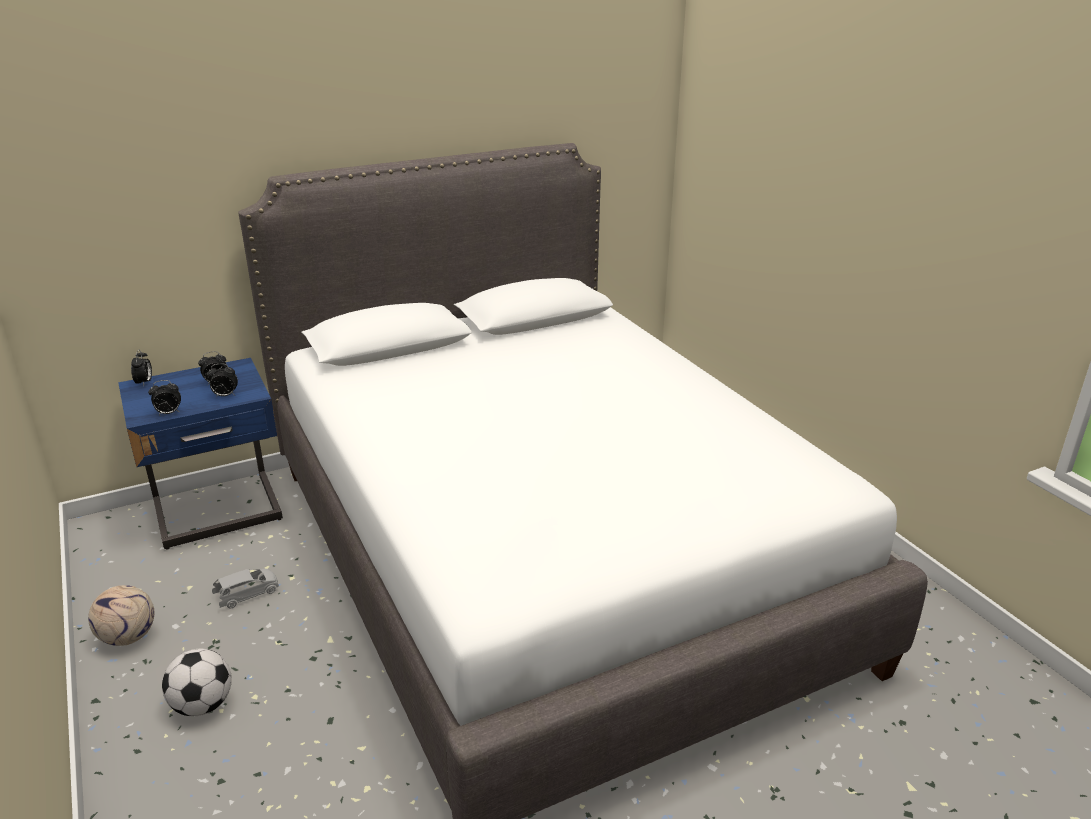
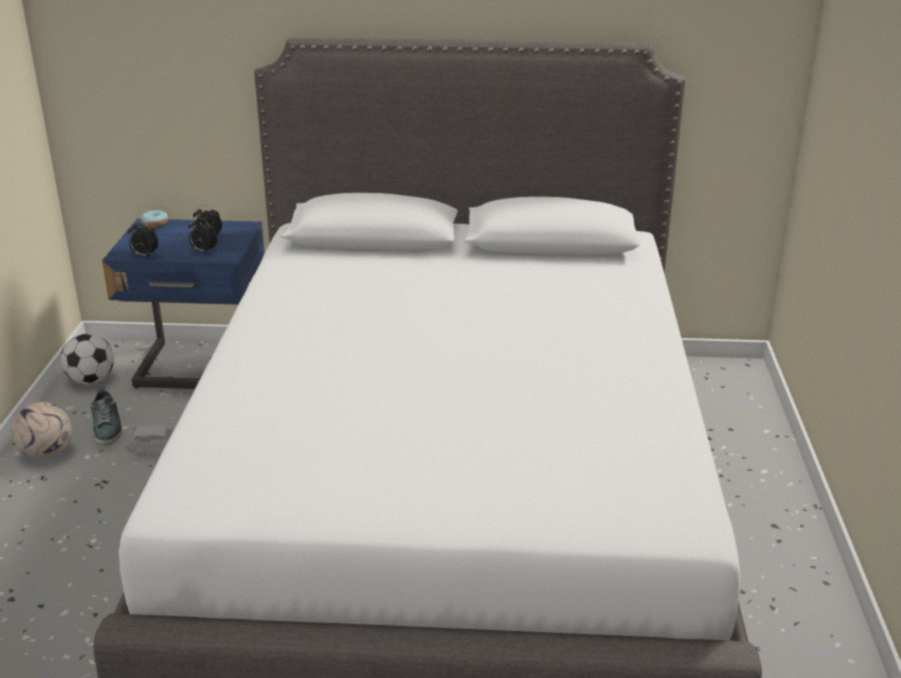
camera: 30 degrees right, 0 degrees up
(144, 383) = (155, 224): alarm clock -> donut
(172, 593) = (107, 427): none -> shoe
(203, 705) = (51, 531): football -> football (91, 380)

